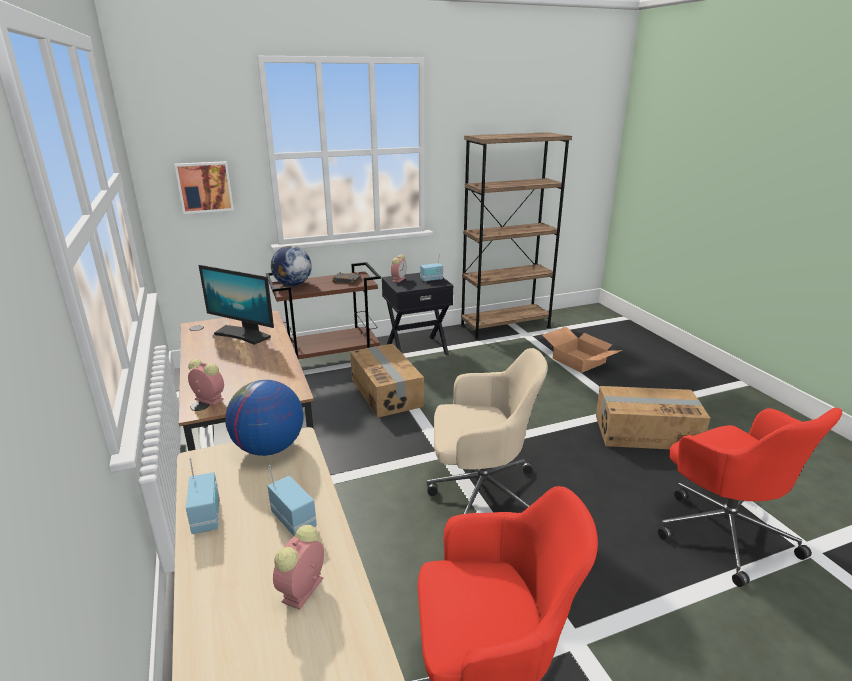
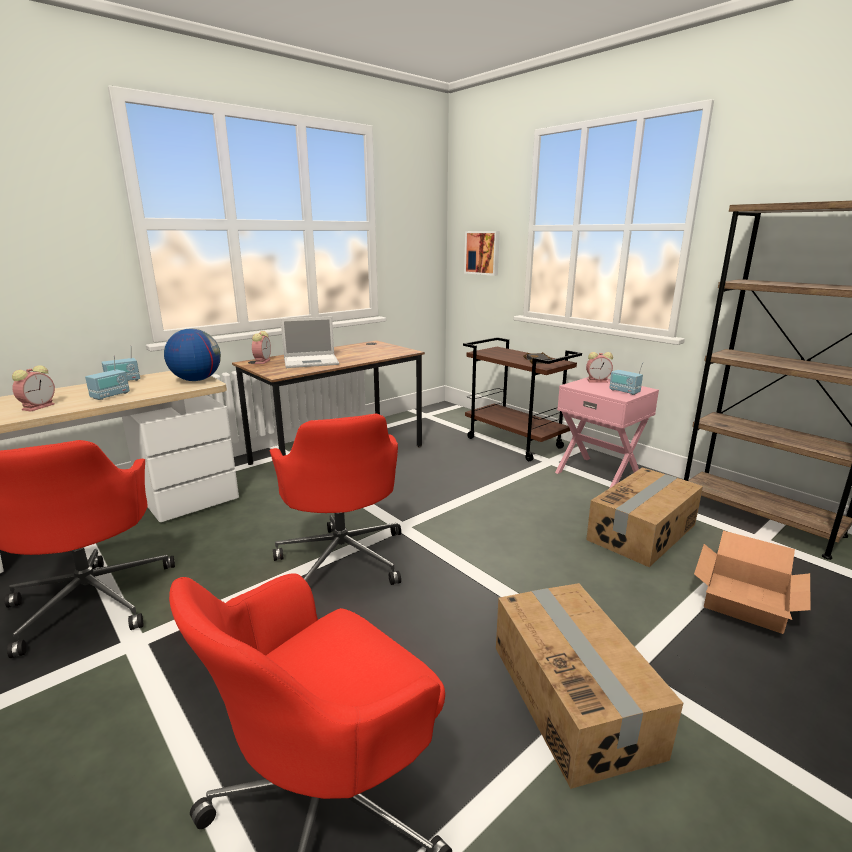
camera: 70 degrees right, 5 degrees down
(243, 334) = (368, 352): monitor -> none
(250, 368) = (312, 361): none -> laptop
(292, 284) = (500, 351): globe -> none
(302, 591) = (39, 406): alarm clock -> alarm clock turned 105 degrees clockwise
(387, 392) = (488, 477): cardboard box -> cardboard box (643, 532)
(417, 349) = (598, 474): black nightstand -> pink nightstand
(480, 492) = (343, 557): beige office chair -> red office chair

